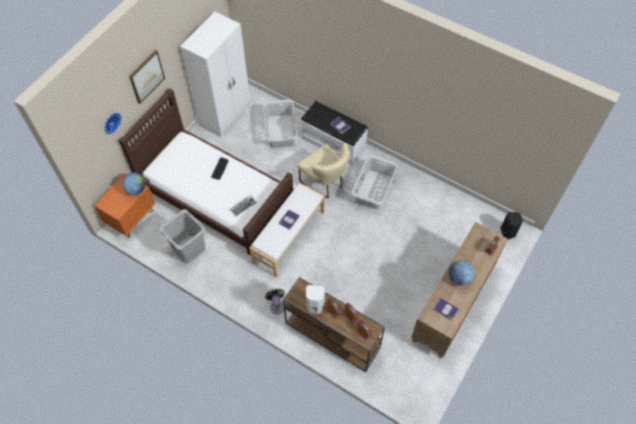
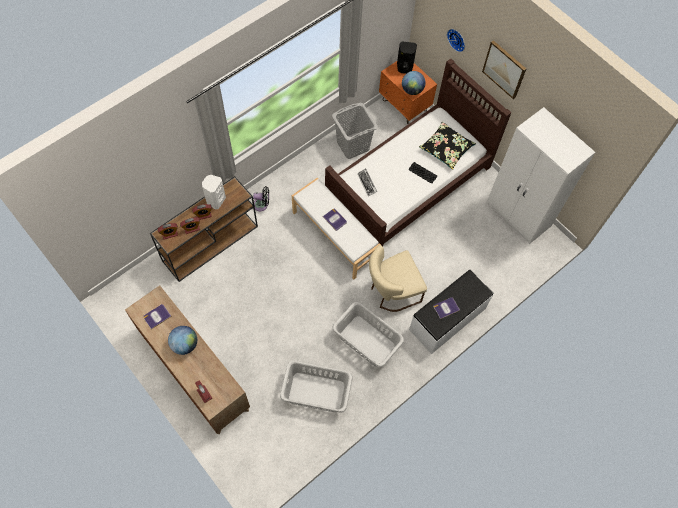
camera: 105 degrees right, 5 degrees up
(189, 157) = (446, 148): none -> black pillow
(281, 131) = (479, 266): grey laundry basket -> grey laundry basket (316, 393)
(508, 232) = (255, 475): black speaker -> black speaker (404, 68)

